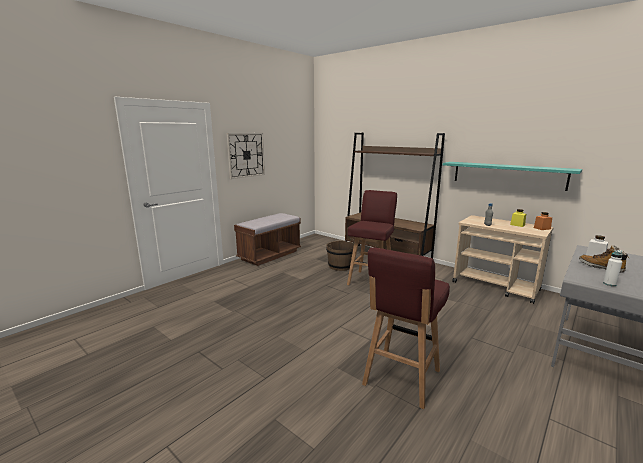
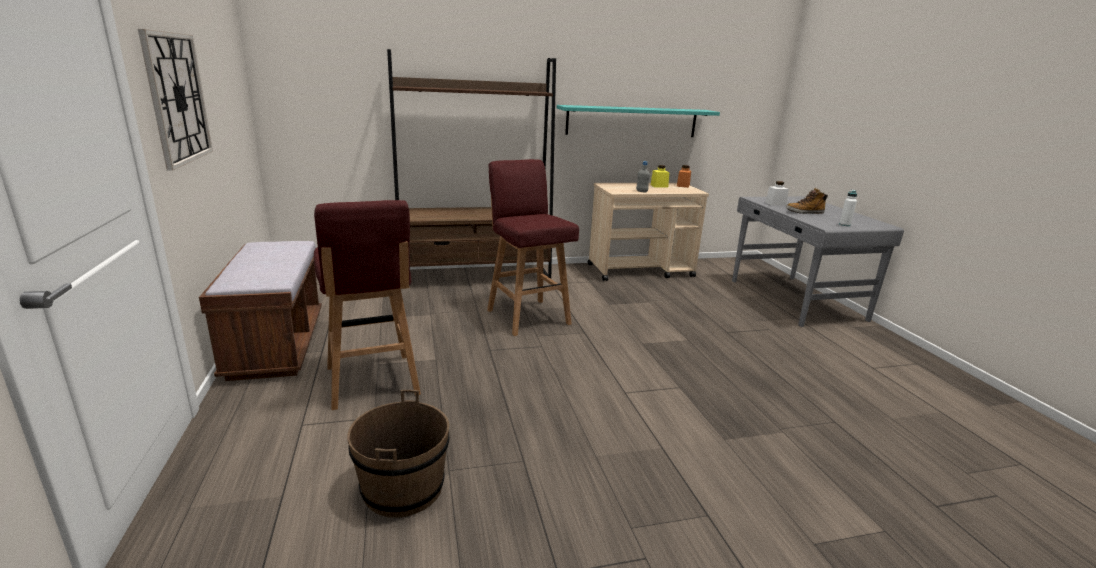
camera: 55 degrees left, 5 degrees up
(340, 266) = (445, 313): brown bucket -> brown bucket (402, 488)
(400, 378) = (776, 407): red stool -> red stool (372, 382)

